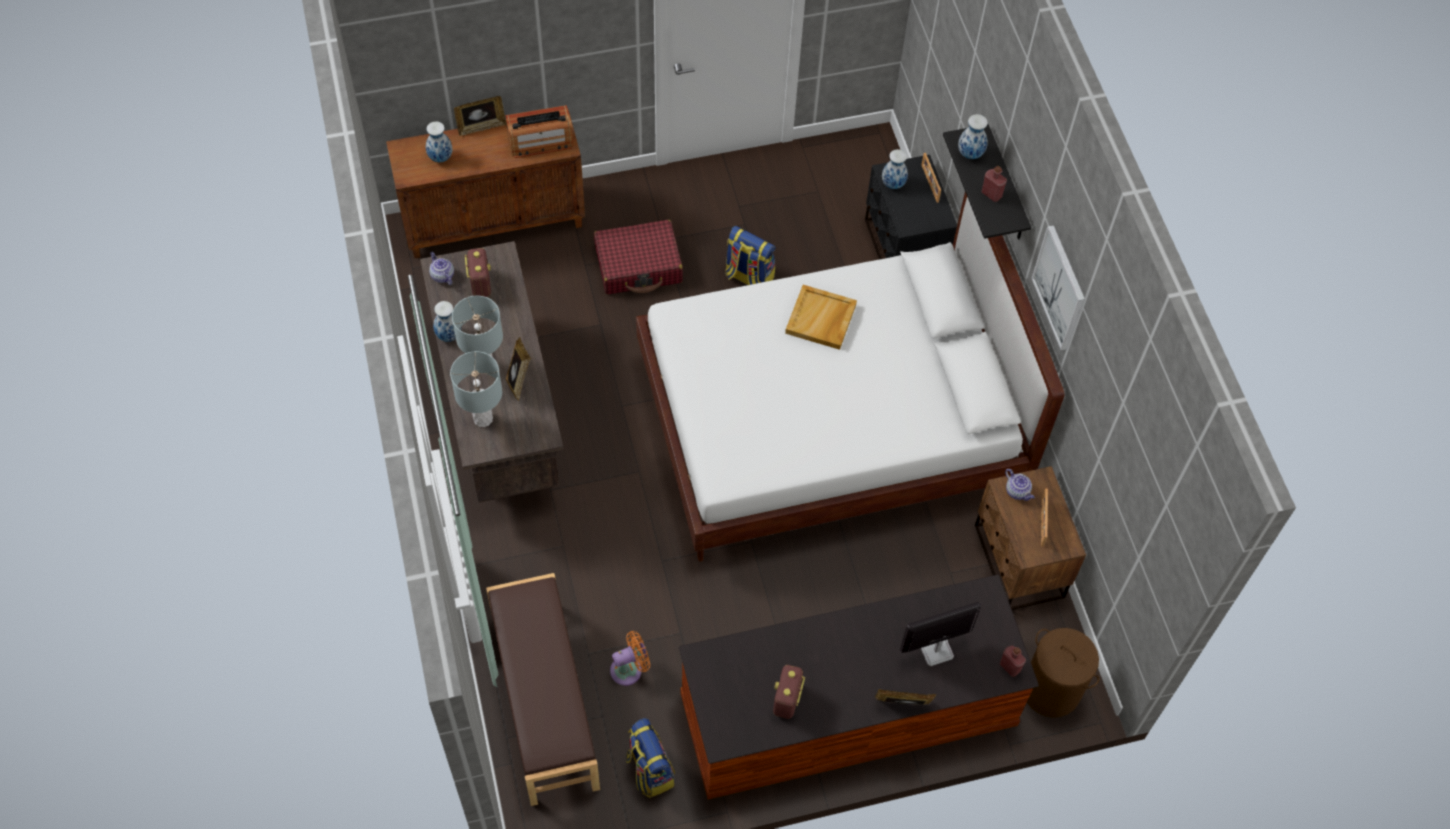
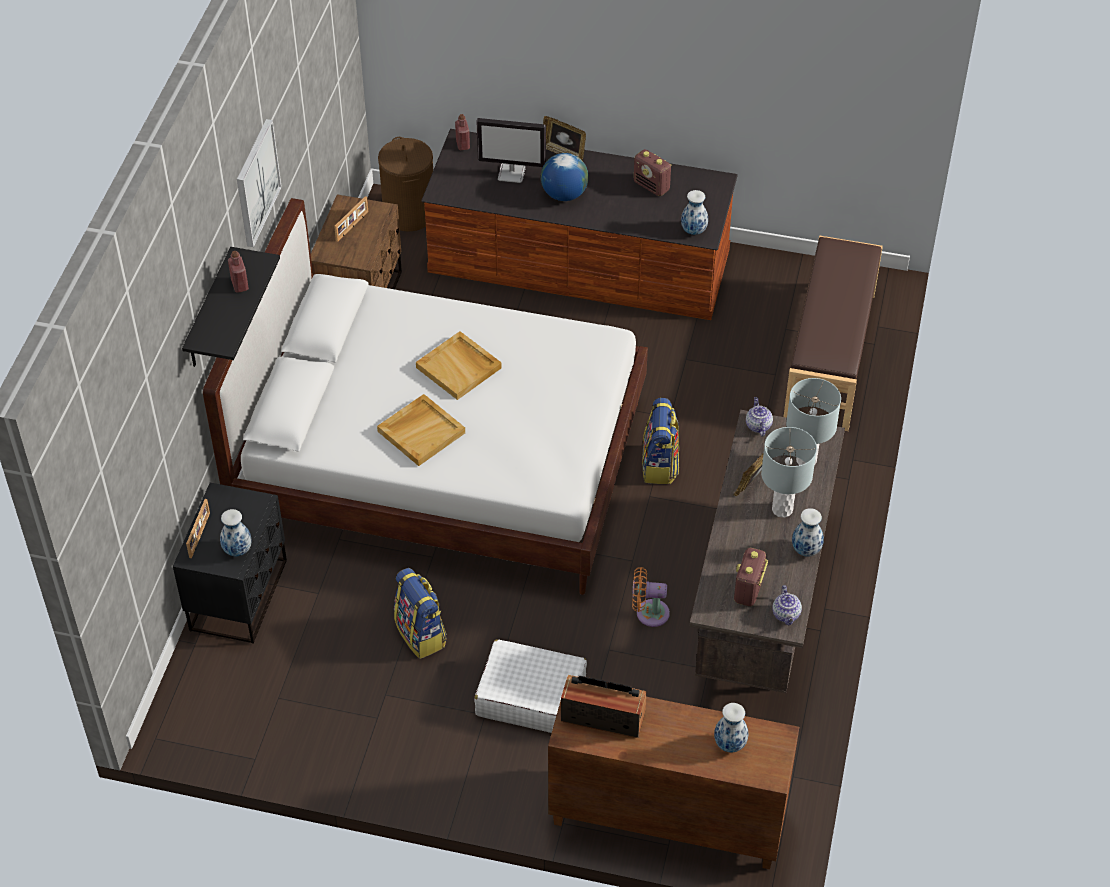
camera: 150 degrees left, 10 degrees down
(481, 127) = (663, 764): picture frame -> none
(629, 669) = (745, 351): orange fan -> orange fan (648, 613)
(639, 265) = (530, 696): red suitcase -> white suitcase
(649, 770) = (765, 282): backpack -> backpack (660, 465)
(787, 700) = (652, 186): radio -> radio turned 90 degrees clockwise
(831, 392) = (459, 368): none -> beige tray
(867, 646) = (564, 194): none -> globe
(970, 154) = (226, 326): vase -> vase (694, 231)
(1018, 491) = (352, 253): teapot -> teapot (758, 425)

